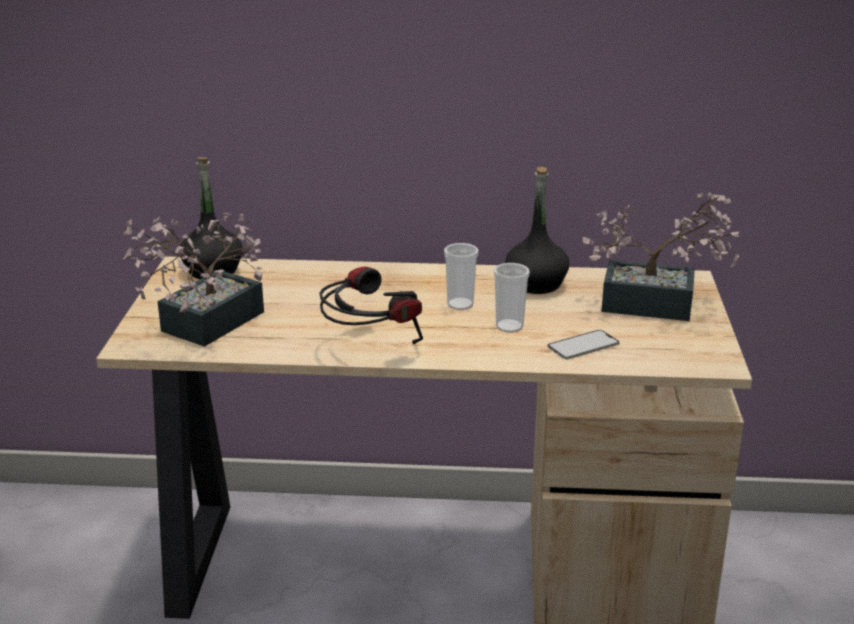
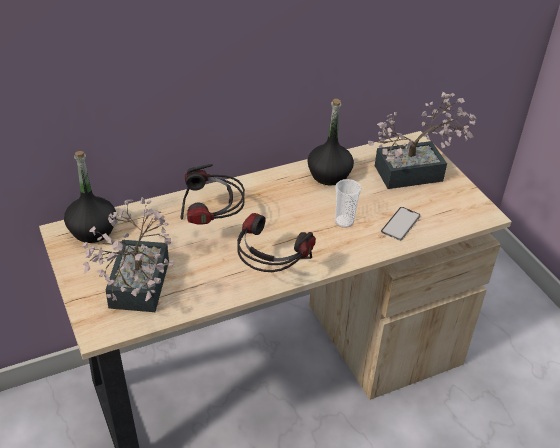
camera: 30 degrees left, 15 degrees up
(345, 295) = (212, 225): none -> headphones
(460, 304) = (297, 210): cup -> none

